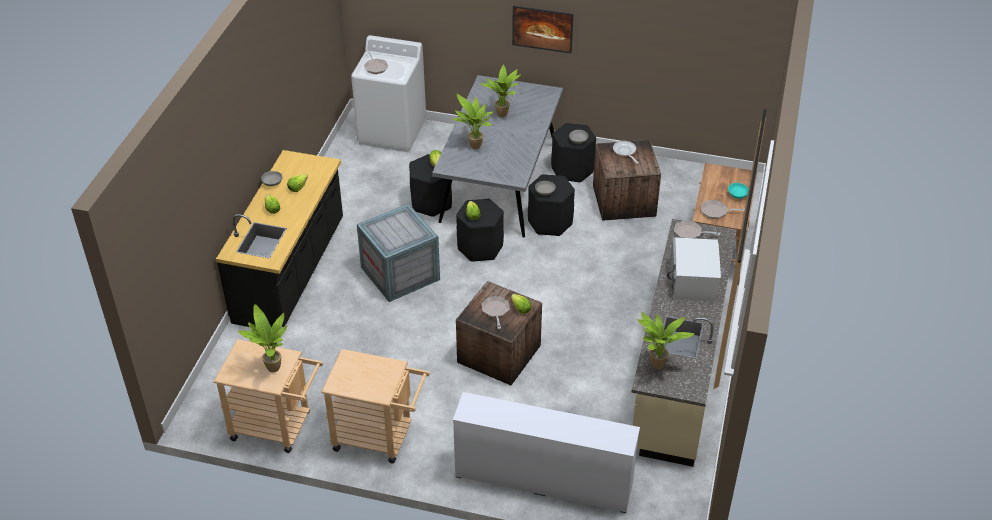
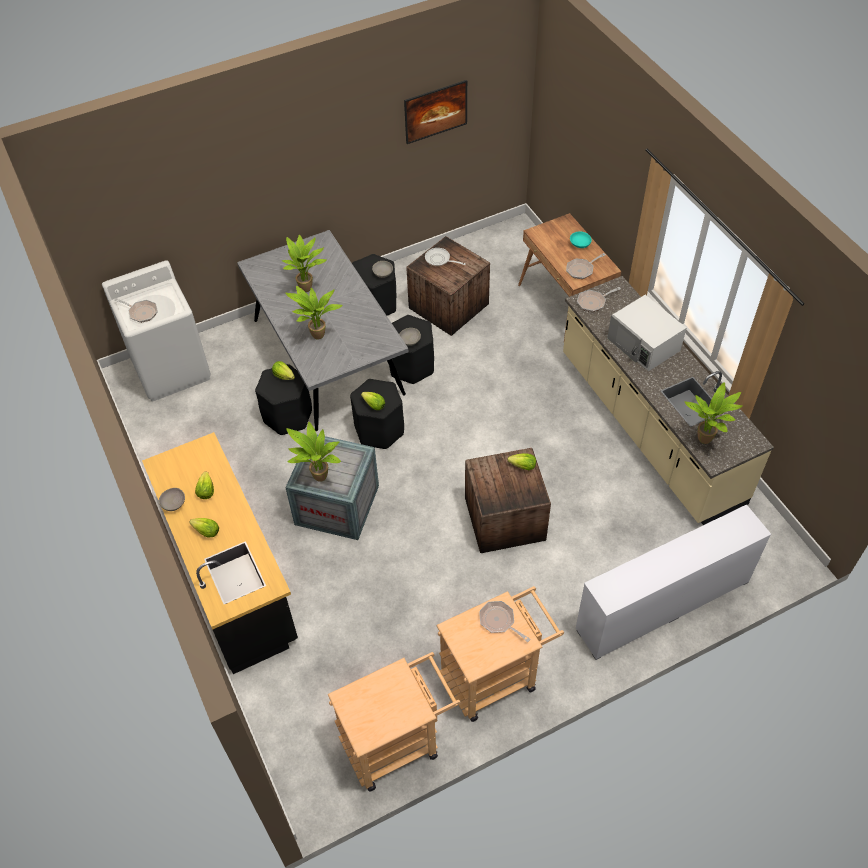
camera: 40 degrees left, 10 degrees up
(271, 368) = (397, 698): potted plant -> potted plant (319, 478)
(495, 311) = (505, 483): frying pan -> frying pan (499, 621)
(542, 38) = (297, 190): picture -> picture (436, 122)

